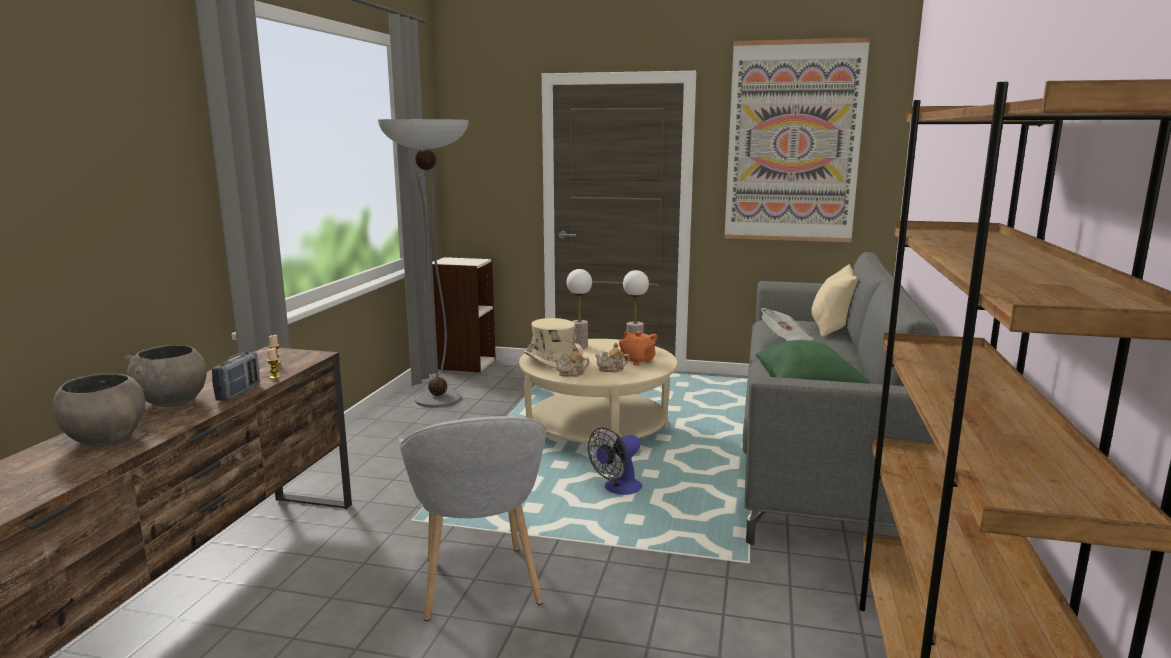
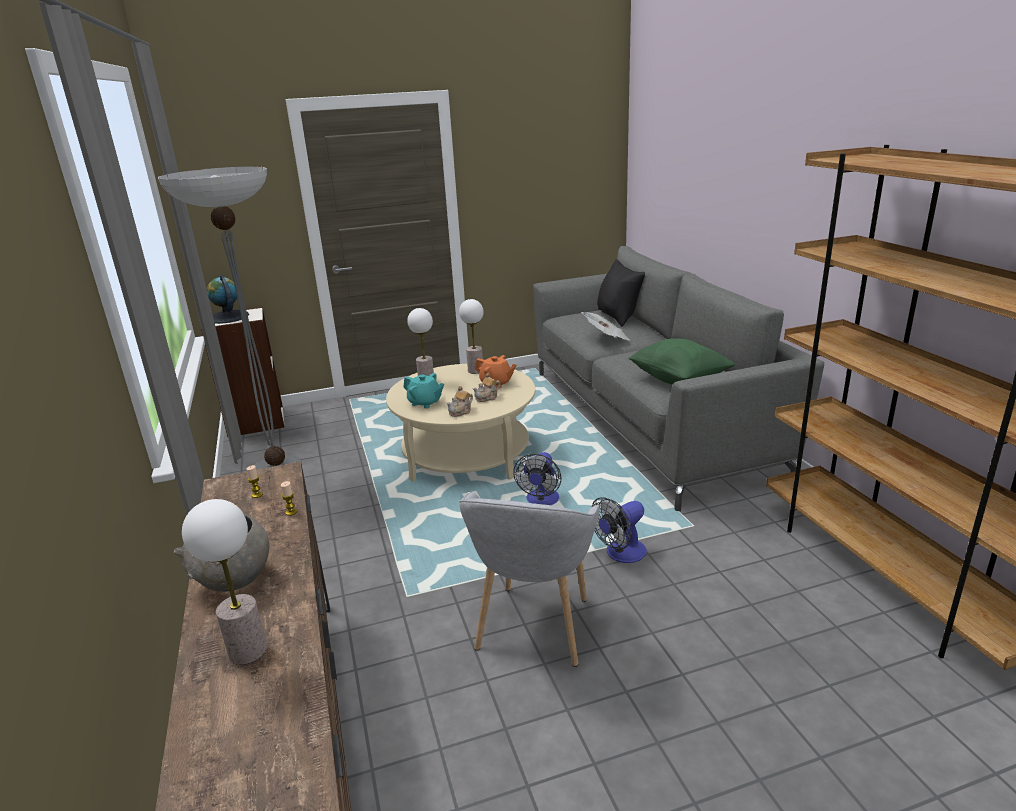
camera: 30 degrees left, 10 degrees up
(105, 439) = (248, 651): grey bowl -> table lamp
(239, 392) = (286, 542): radio -> none
(456, 260) = (228, 317): none -> globe
(479, 585) = (534, 627): grey armchair -> grey armchair turned 60 degrees clockwise
(553, 361) = (425, 403): beige hat -> turquoise teapot
(637, 559) = (620, 554): none -> fan
(793, 143) = (540, 154): picture -> none
(833, 329) = (618, 317): beige pillow -> black pillow

